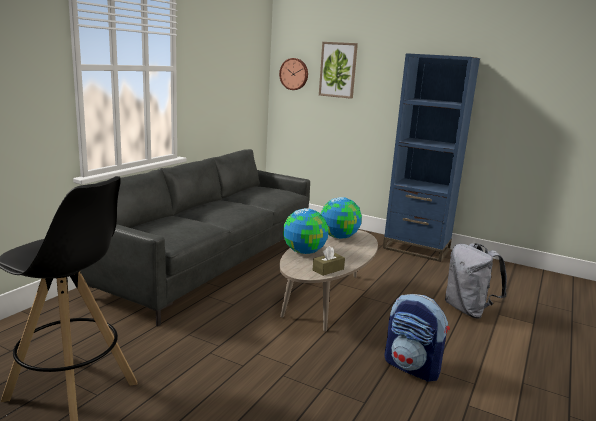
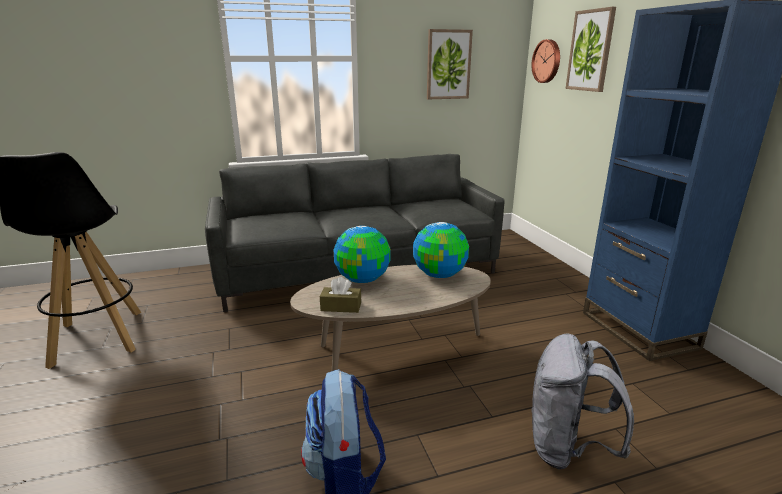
camera: 45 degrees right, 5 degrees up
(230, 74) = (448, 65): none -> picture

